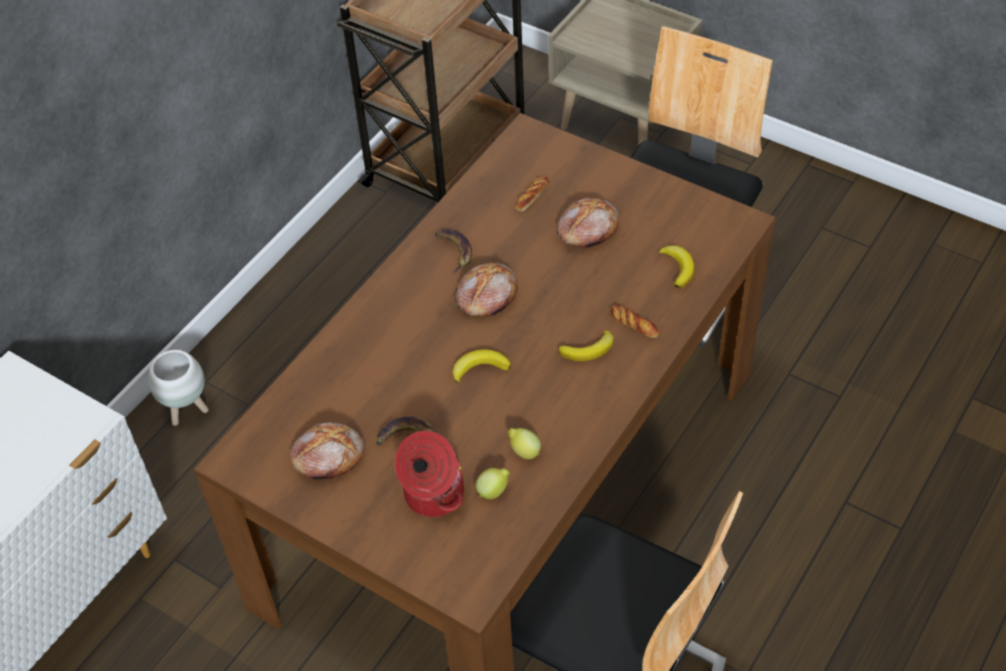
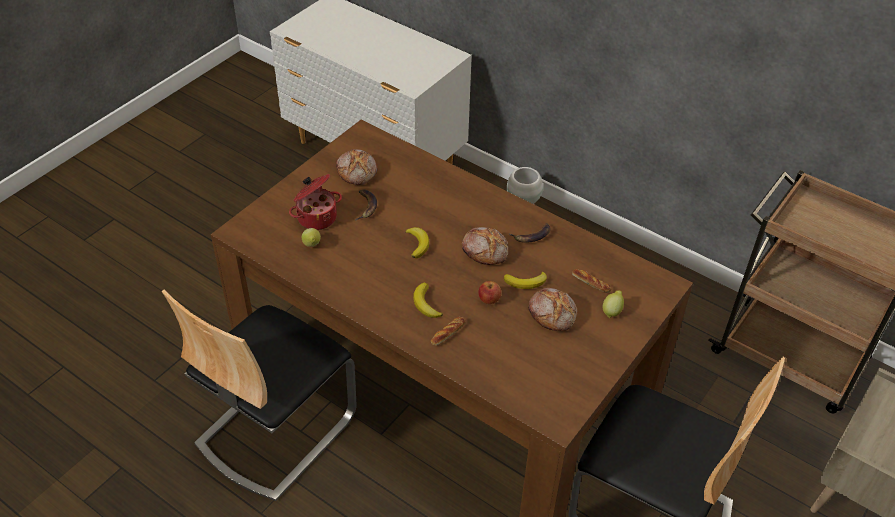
camera: 90 degrees right, 5 degrees down
(524, 451) = (340, 262): lemon -> lemon (612, 311)
(573, 288) = (489, 300): none -> apple
(678, 268) = (506, 368): banana -> banana (526, 282)

